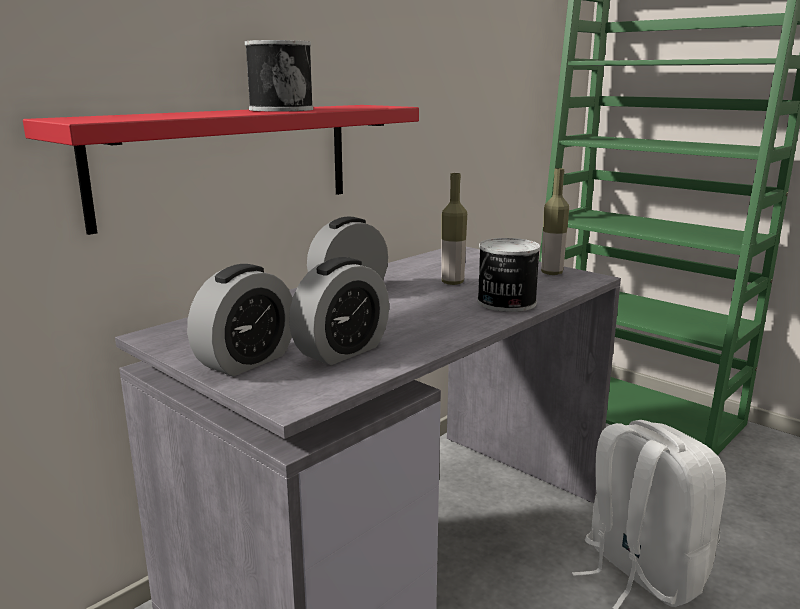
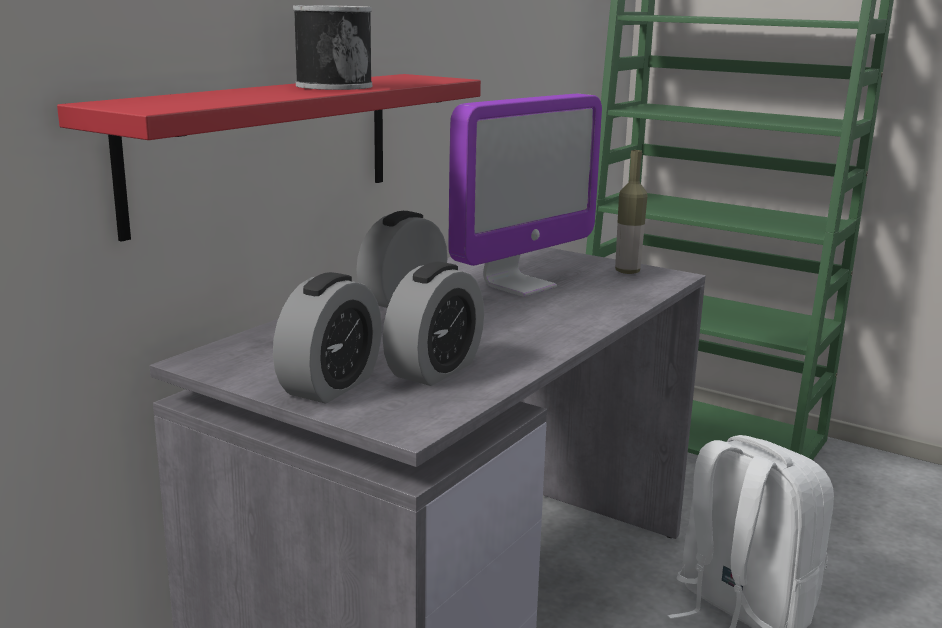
camera: 10 degrees left, 0 degrees up
(452, 282) = (519, 286): bottle -> monitor
(505, 302) = (591, 308): can -> none

